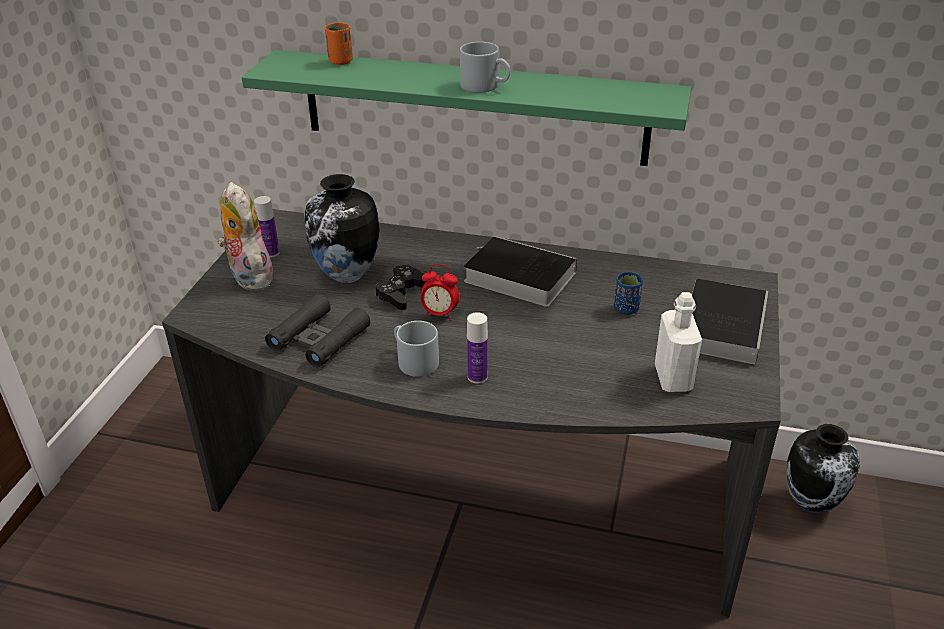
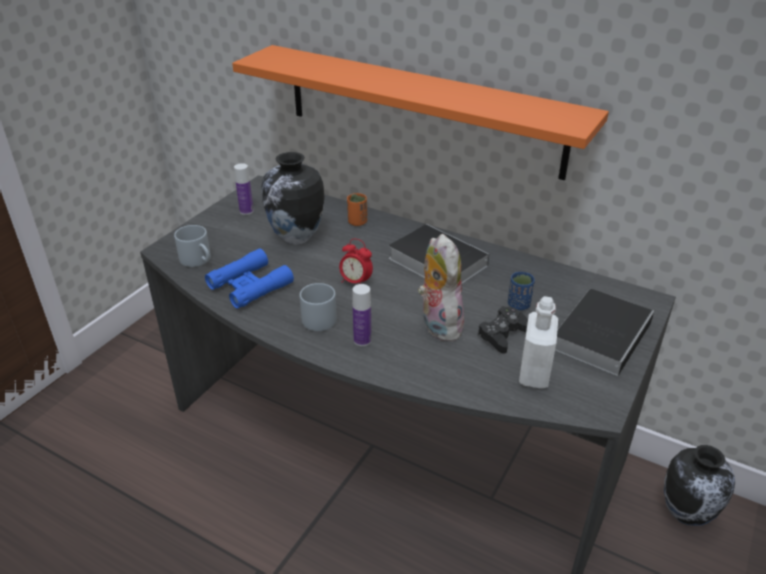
camera: 15 degrees right, 0 degrees up
(248, 277) = (220, 227): plush toy -> plush toy (437, 324)
(319, 339) = (250, 285): black binoculars -> blue binoculars
(340, 61) = (316, 59): orange cup -> orange cup (357, 222)
(401, 293) = (332, 259): black game controller -> black game controller (503, 334)
(473, 107) = (421, 110): green shelf -> orange shelf
(486, 86) = (423, 90): grey mug -> grey mug (199, 260)

